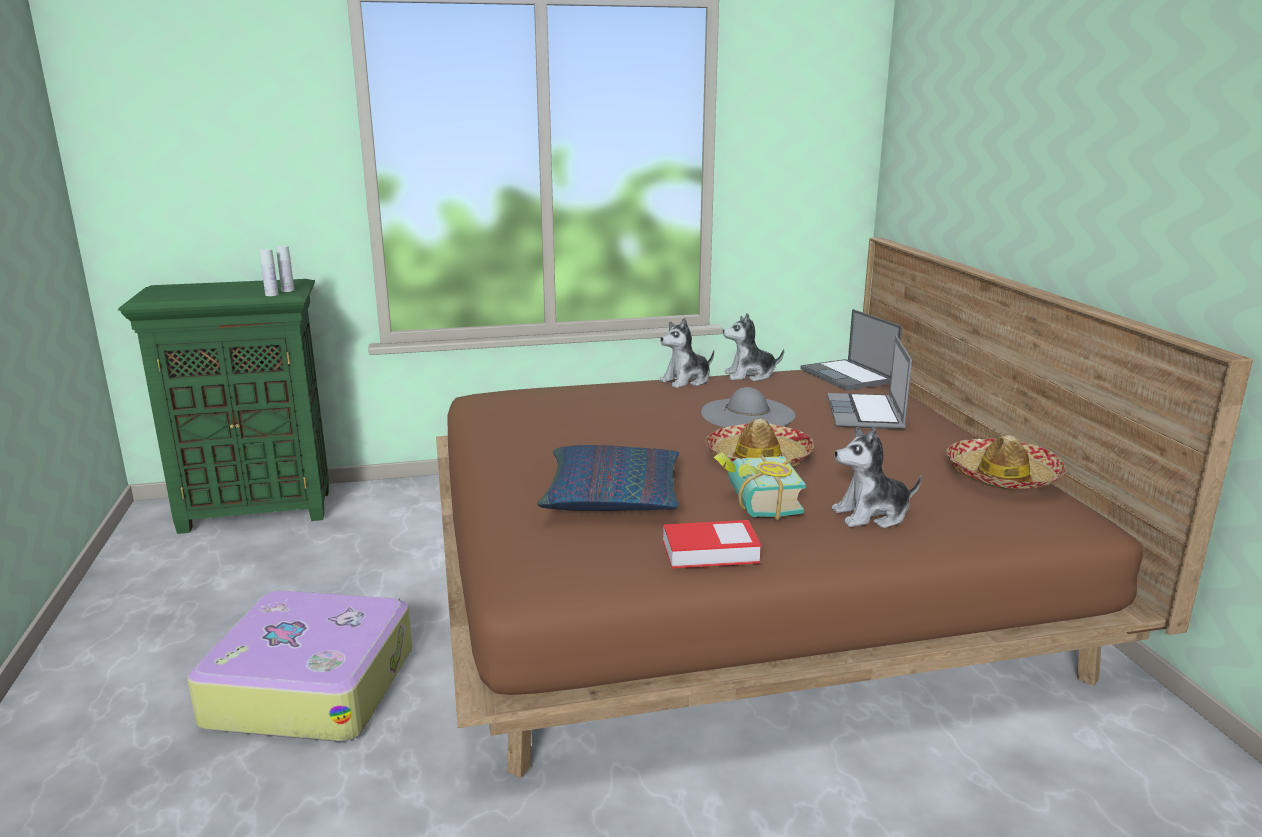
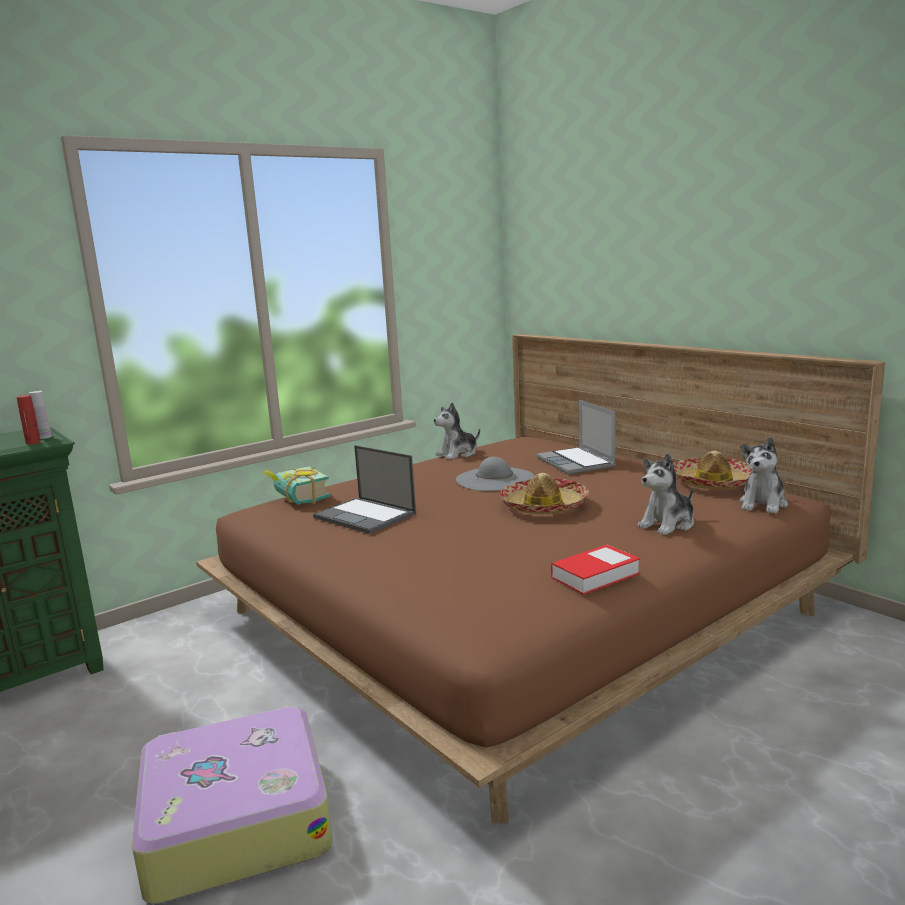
camera: 25 degrees left, 5 degrees down
(271, 294) = (33, 442): white bottle -> red bottle
(612, 497) = (470, 557): blue pillow -> none
(686, 381) = (414, 466): plush toy -> plush toy (763, 504)
(755, 504) = (584, 536): book -> book (297, 499)
(848, 376) = (530, 441): laptop -> laptop (366, 516)

